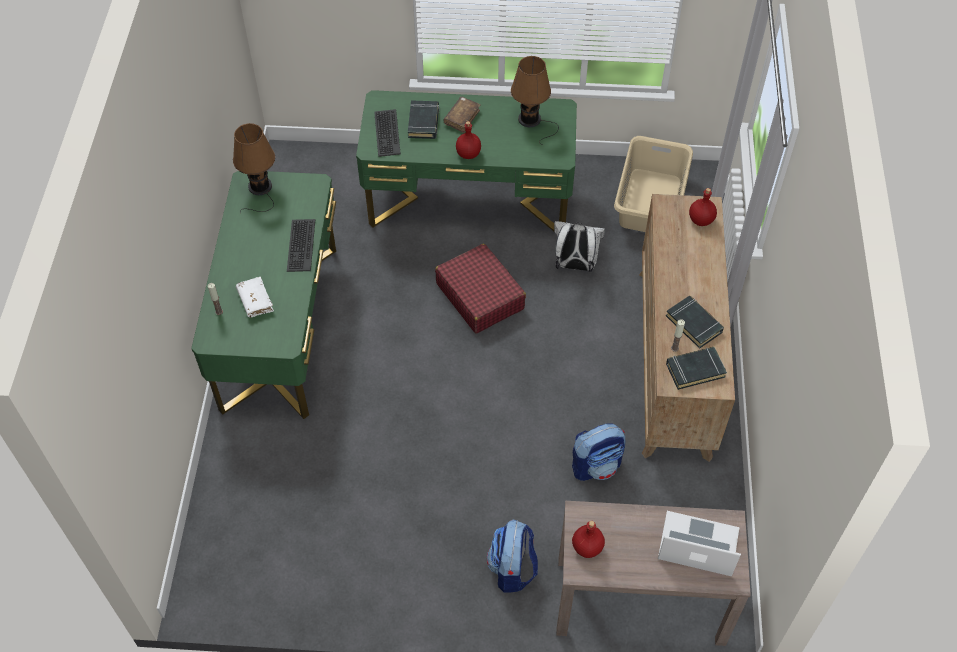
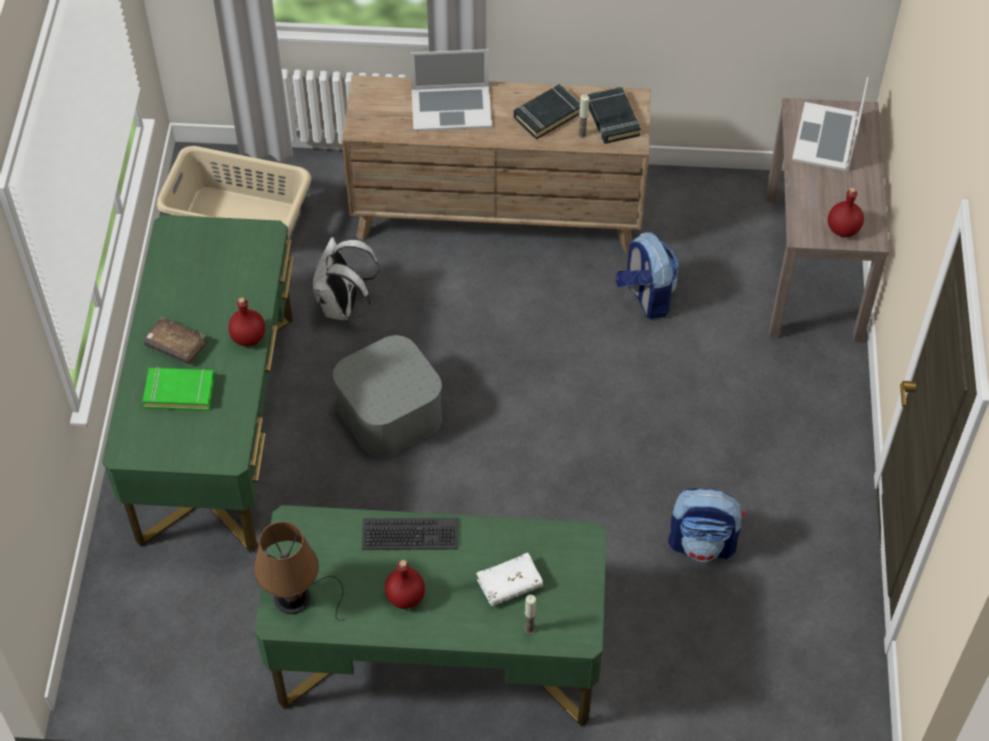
camera: 90 degrees left, 0 degrees up
(386, 133) = (197, 438): keyboard -> none
(423, 122) = (180, 392): black book -> green book
(480, 296) = (389, 413): red suitcase -> grey storage box
(512, 569) = (788, 381): backpack -> backpack (703, 543)
(531, 120) = (191, 265): brown table lamp -> none
(694, 260) = (451, 107): none -> laptop
(701, 220) = (389, 96): red bottle -> red bottle (406, 597)

